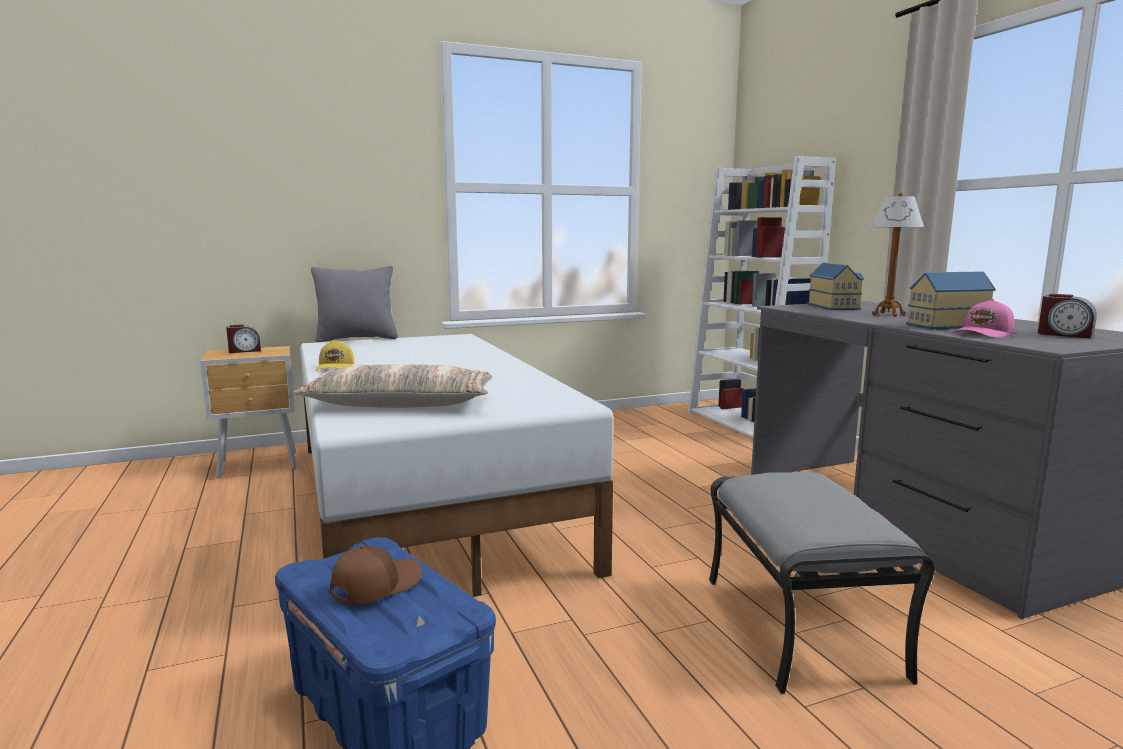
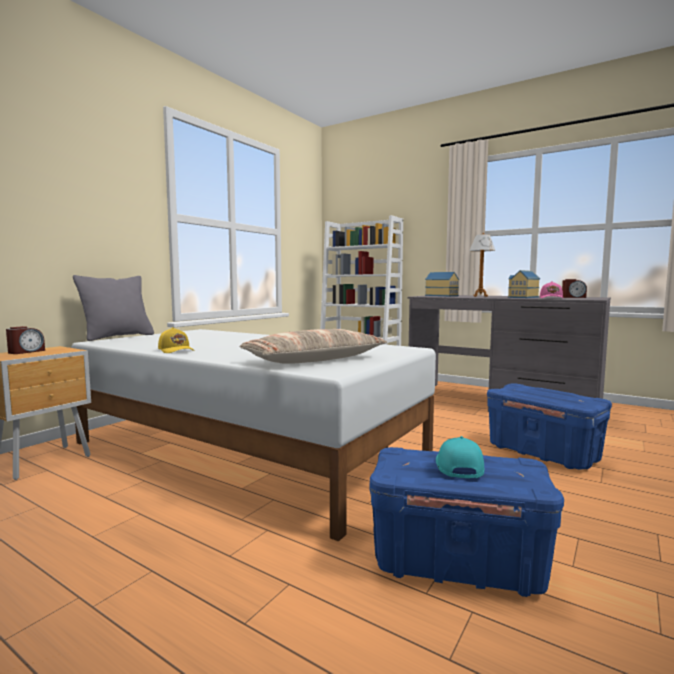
camera: 35 degrees left, 5 degrees down
(375, 586) = (457, 467): brown cap -> turquoise cap
(802, 626) = (543, 453): grey ottoman -> blue storage box

